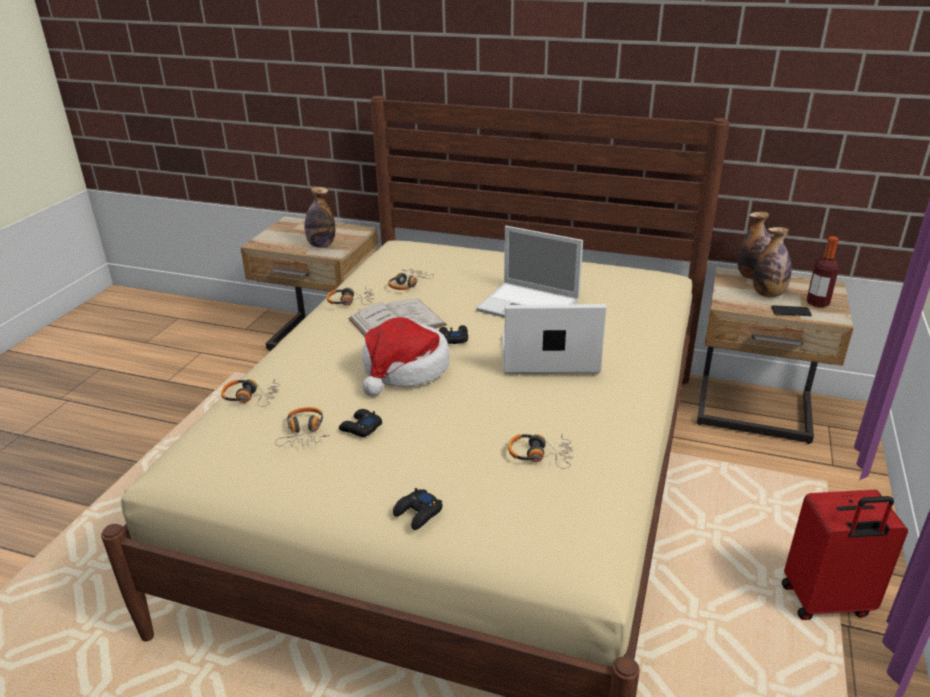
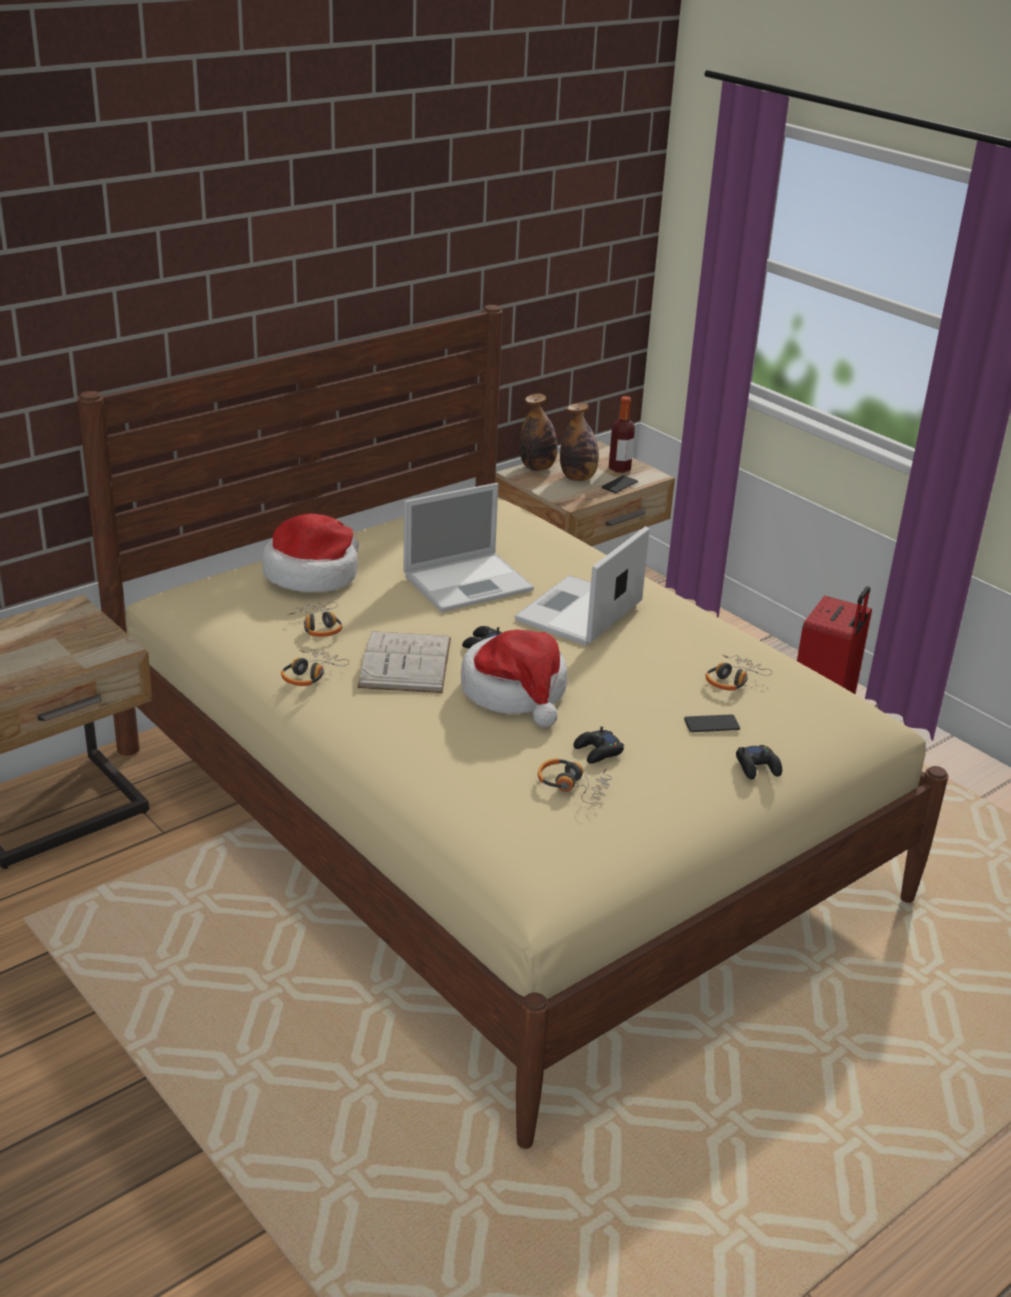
camera: 60 degrees left, 0 degrees up
(251, 397) = (461, 800): headphones -> none
(321, 245) = (77, 649): bottle -> none
(456, 467) = (712, 724): none -> phone
(467, 262) = (313, 574): none -> hat

